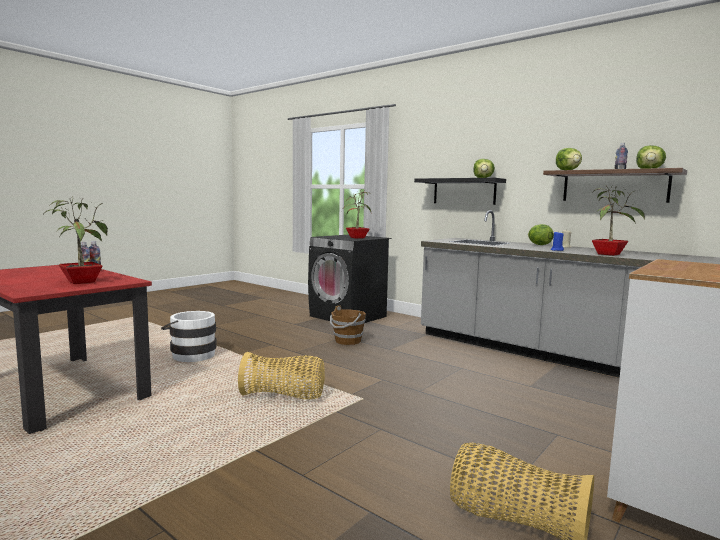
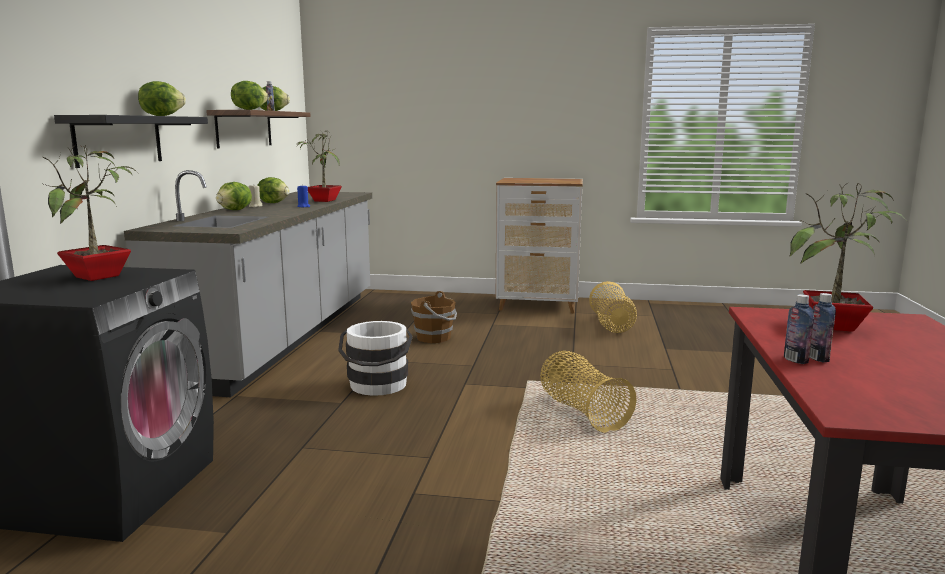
camera: 120 degrees left, 5 degrees up
(191, 355) = (569, 545): white bucket -> white bucket (377, 387)
(347, 341) = (326, 438): brown bucket -> brown bucket (434, 338)
(590, 249) = (274, 203): none -> lettuce

